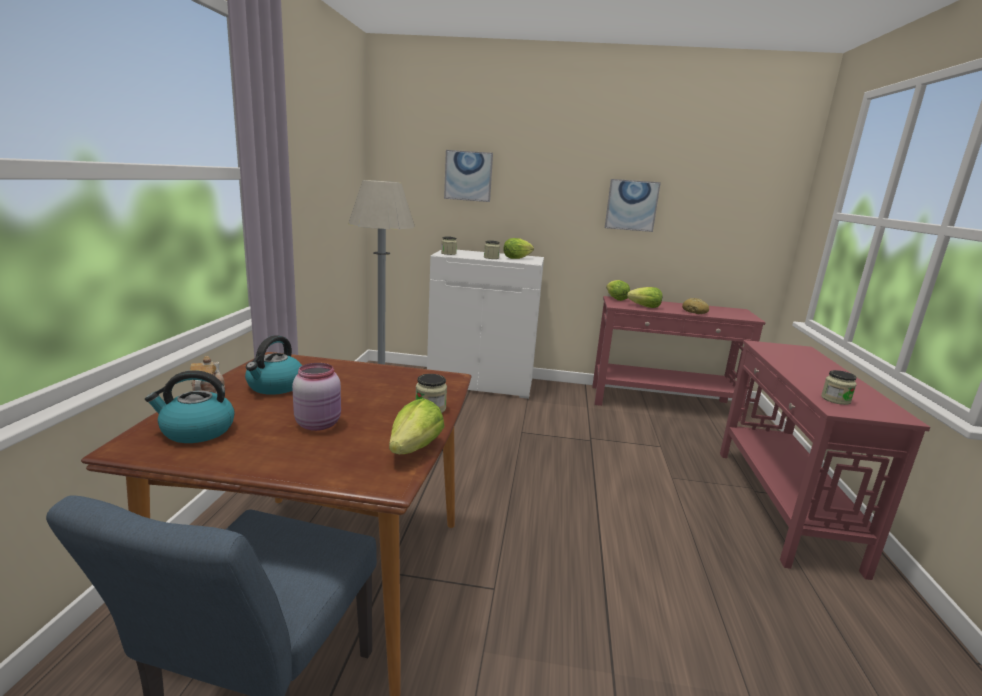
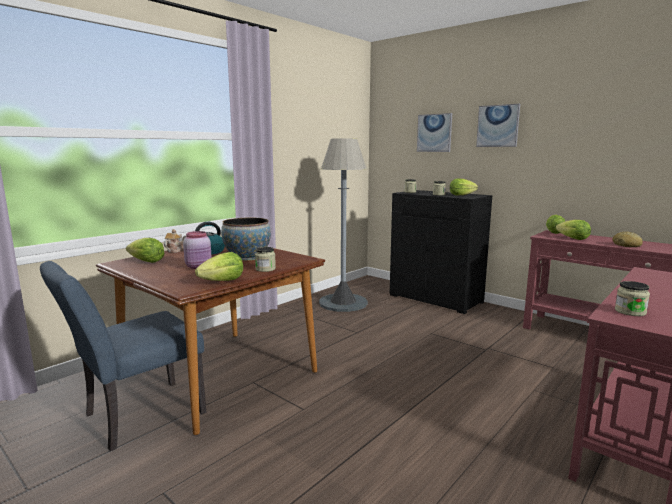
camera: 35 degrees right, 5 degrees down
(196, 431) = (146, 262): kettle -> lettuce
(363, 389) = (247, 257): none -> bowl
(481, 383) = (436, 298): white cabinet -> black cabinet
(631, 205) = (572, 146): picture -> picture (498, 126)

